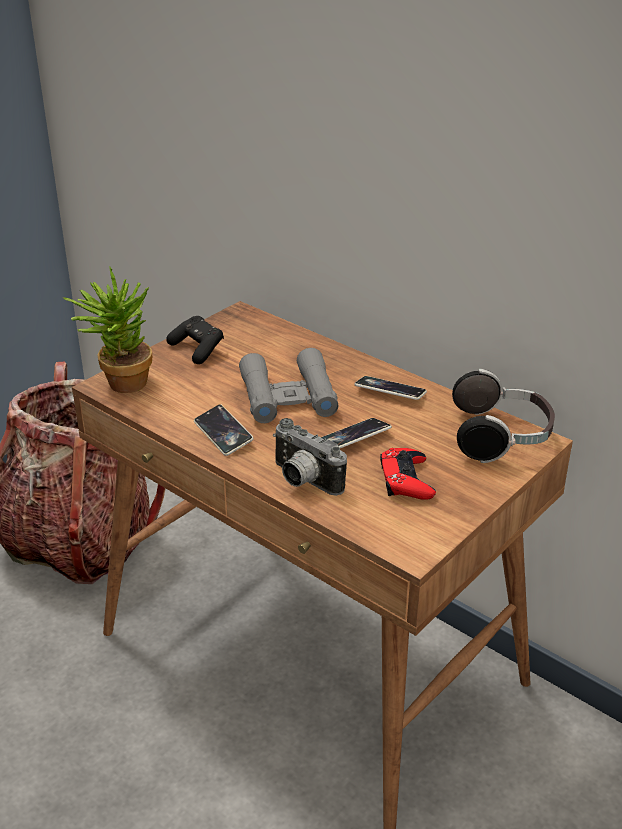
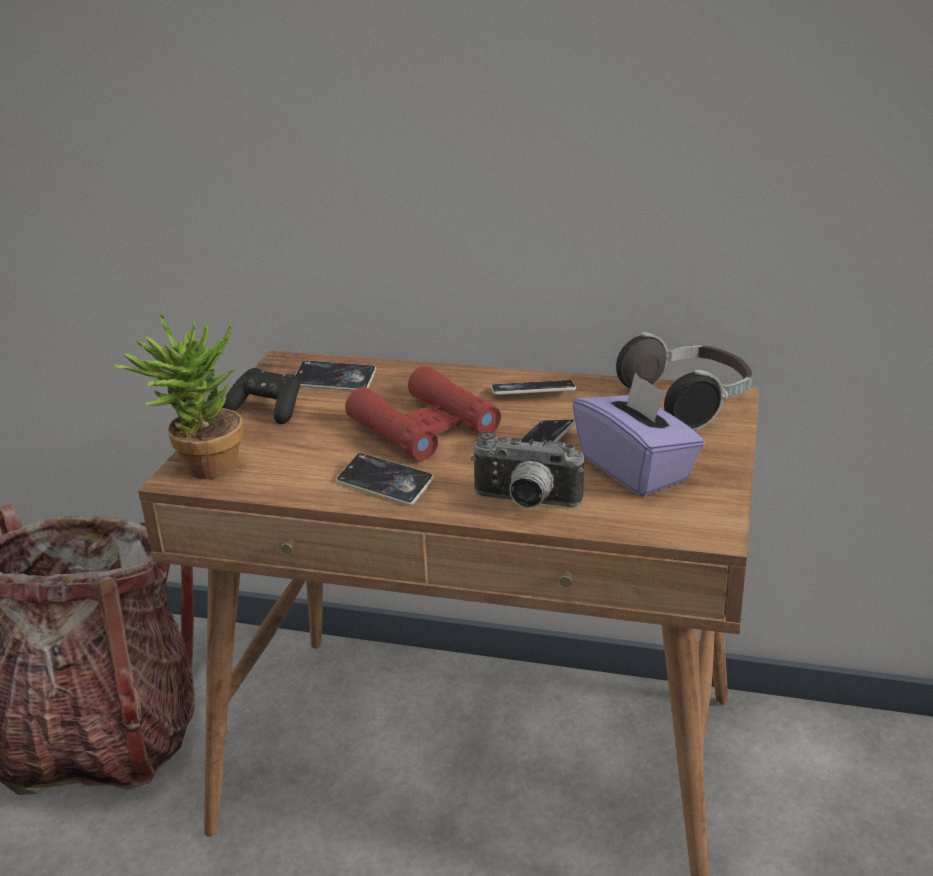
camera: 25 degrees left, 5 degrees down
(260, 339) = (334, 381): none -> phone
(288, 396) = (424, 427): grey binoculars -> red binoculars
(406, 480) = (636, 469): red game controller -> purple tissue box

